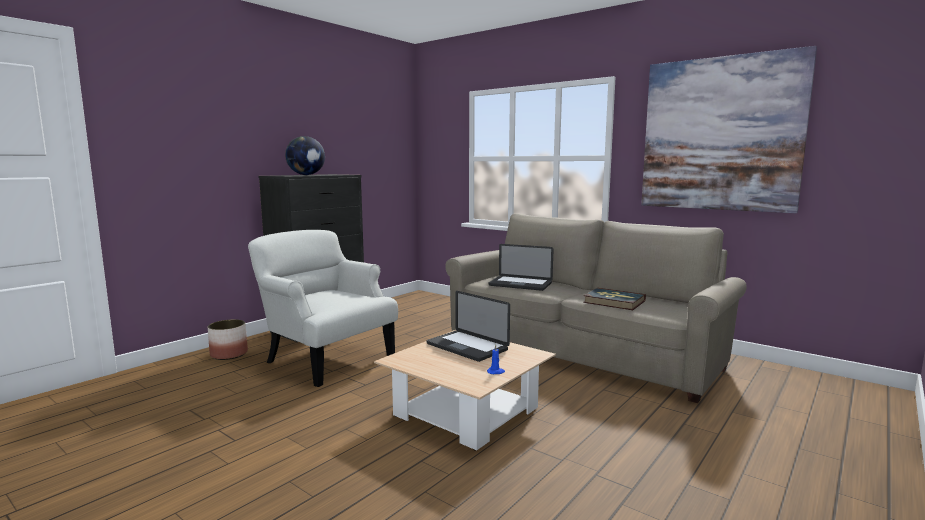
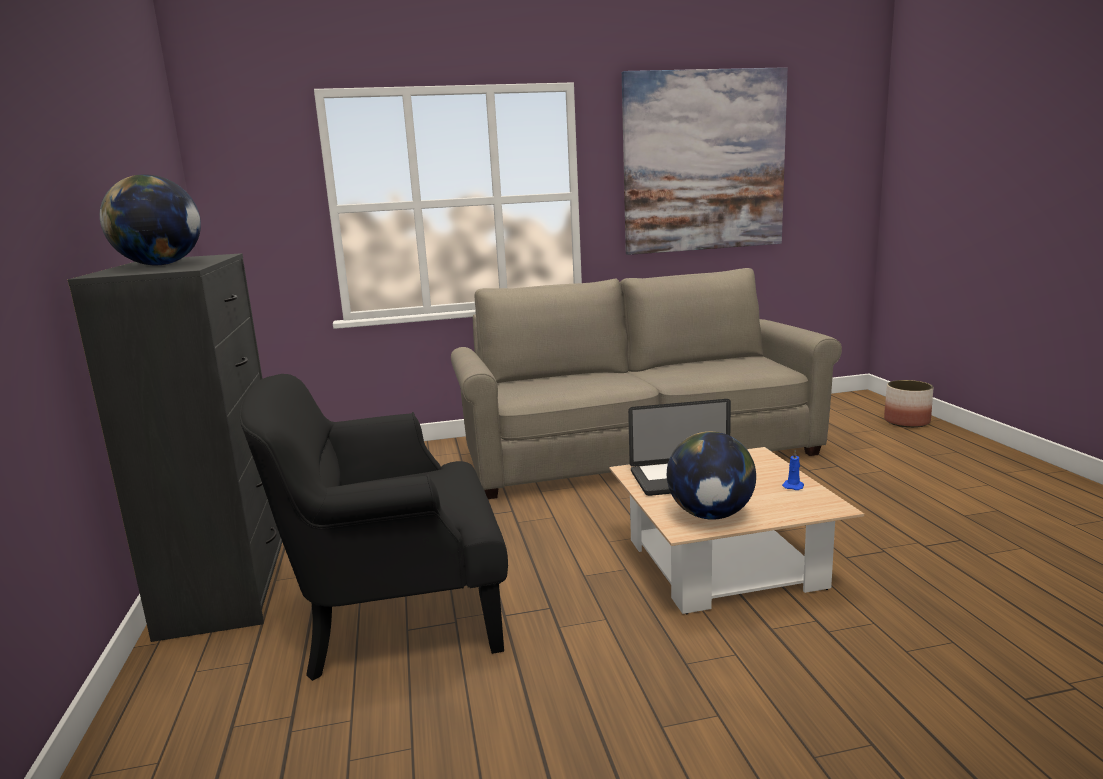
camera: 50 degrees left, 5 degrees up
(228, 354) = (181, 720): planter -> planter (906, 422)
(326, 358) = (395, 614): white armchair -> black armchair
(420, 361) = (710, 515): none -> globe
(520, 284) = (565, 387): laptop -> none
(614, 301) = (704, 374): book -> none

